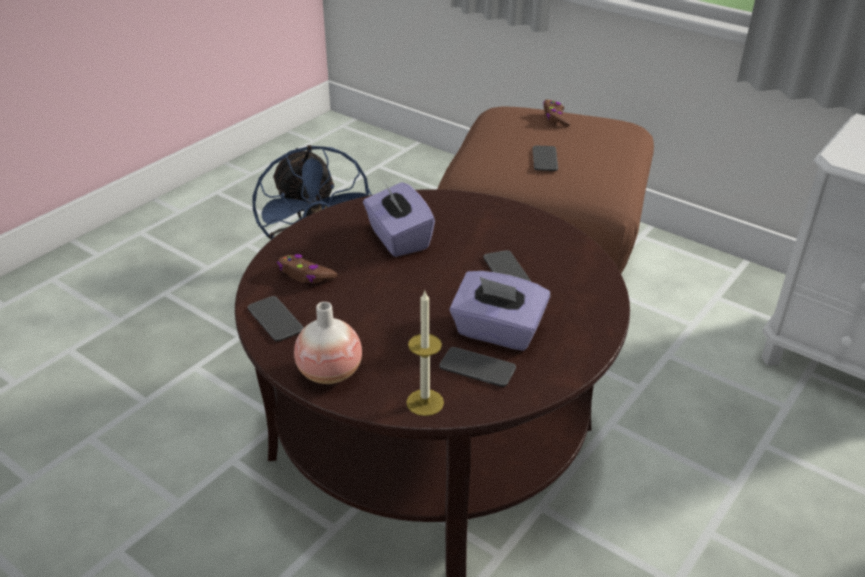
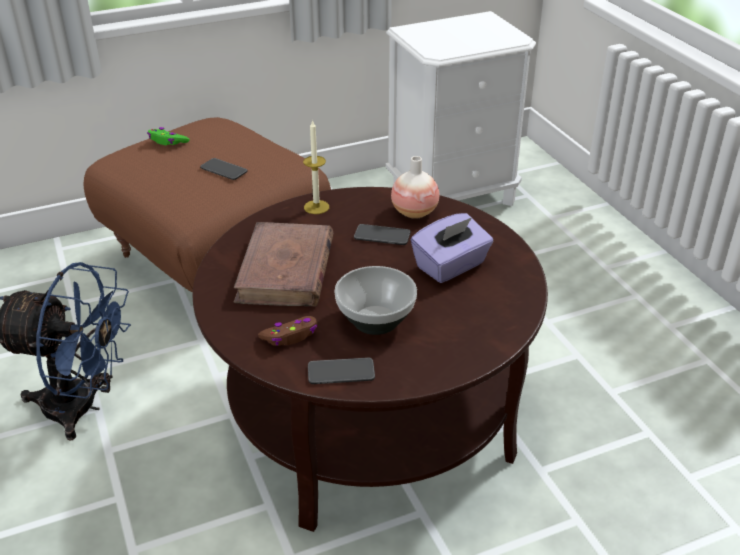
camera: 60 degrees left, 0 degrees up
(330, 373) = (437, 362): vase -> vase (414, 212)
(365, 313) = (374, 320): none -> bowl
(398, 238) = (286, 270): purple tissue box -> brown book
(425, 402) = (505, 326): candle -> candle (316, 207)
(477, 368) = (485, 289): phone -> none
(555, 118) = (167, 141): brown game controller -> green game controller

